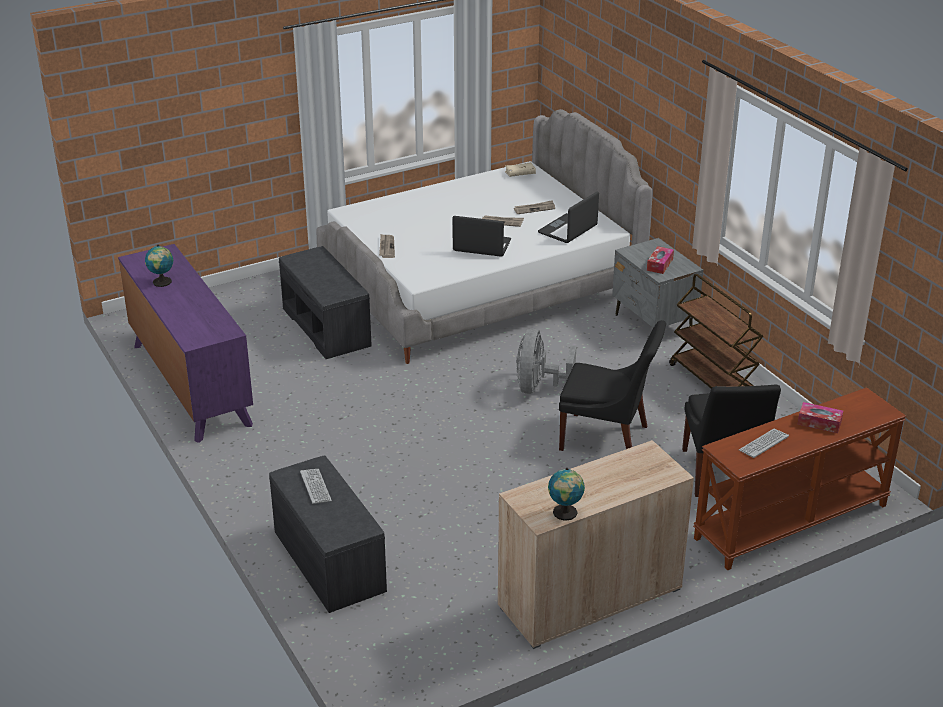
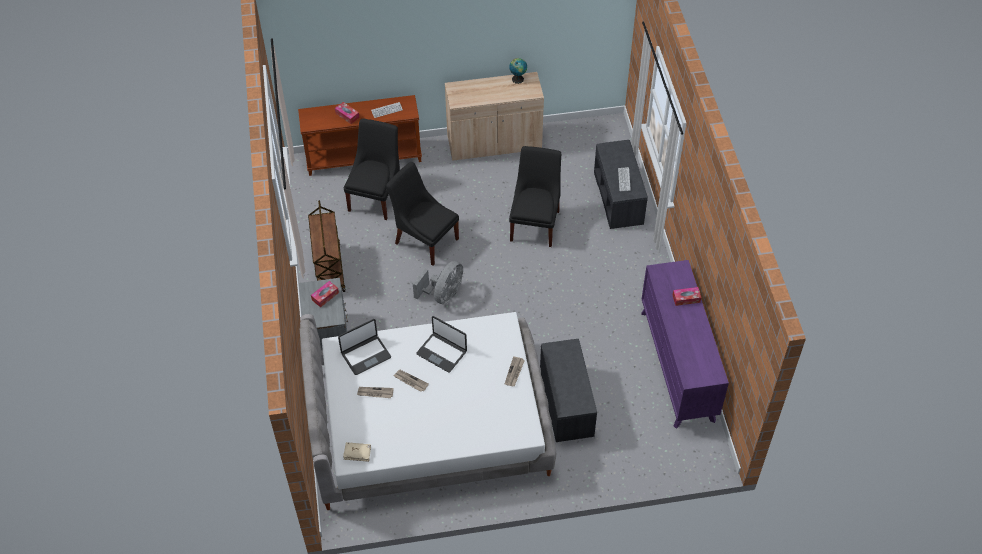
camera: 160 degrees left, 20 degrees up
(162, 282) = (697, 339): globe -> none
(182, 314) = (686, 298): none -> tissue box
(453, 494) = (535, 223): none -> black chair

